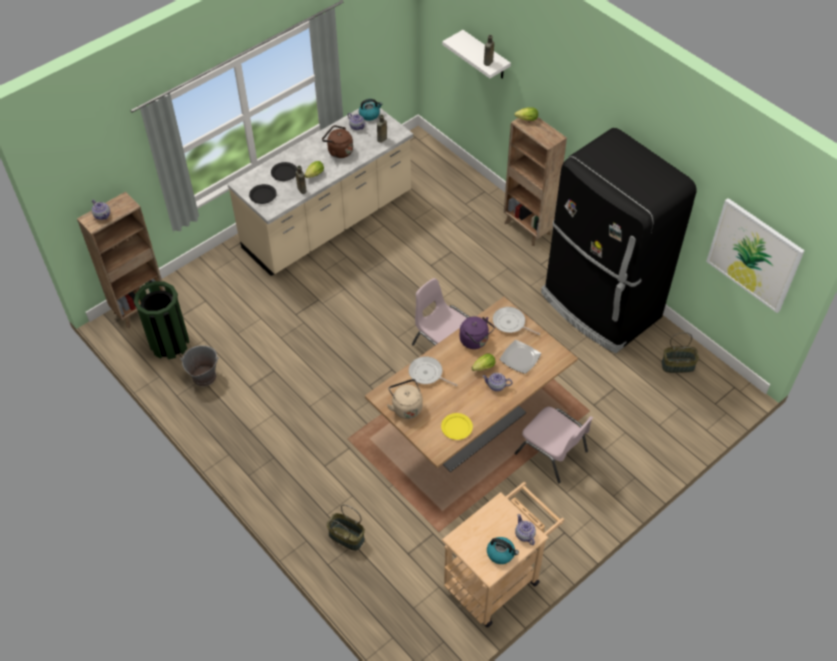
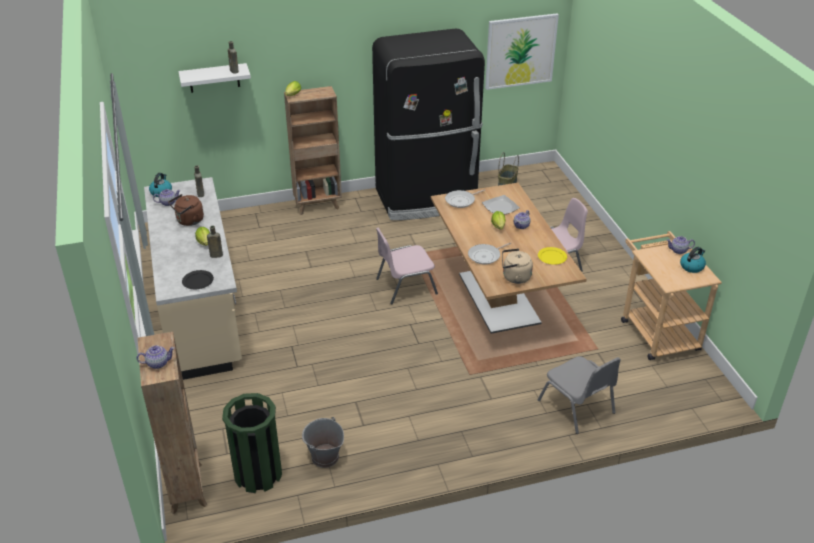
camera: 65 degrees left, 15 degrees down
(284, 172) = (181, 260): black plate -> none
(346, 537) = (577, 407): basket -> grey chair
(475, 341) = (467, 222): purple kettle -> none

